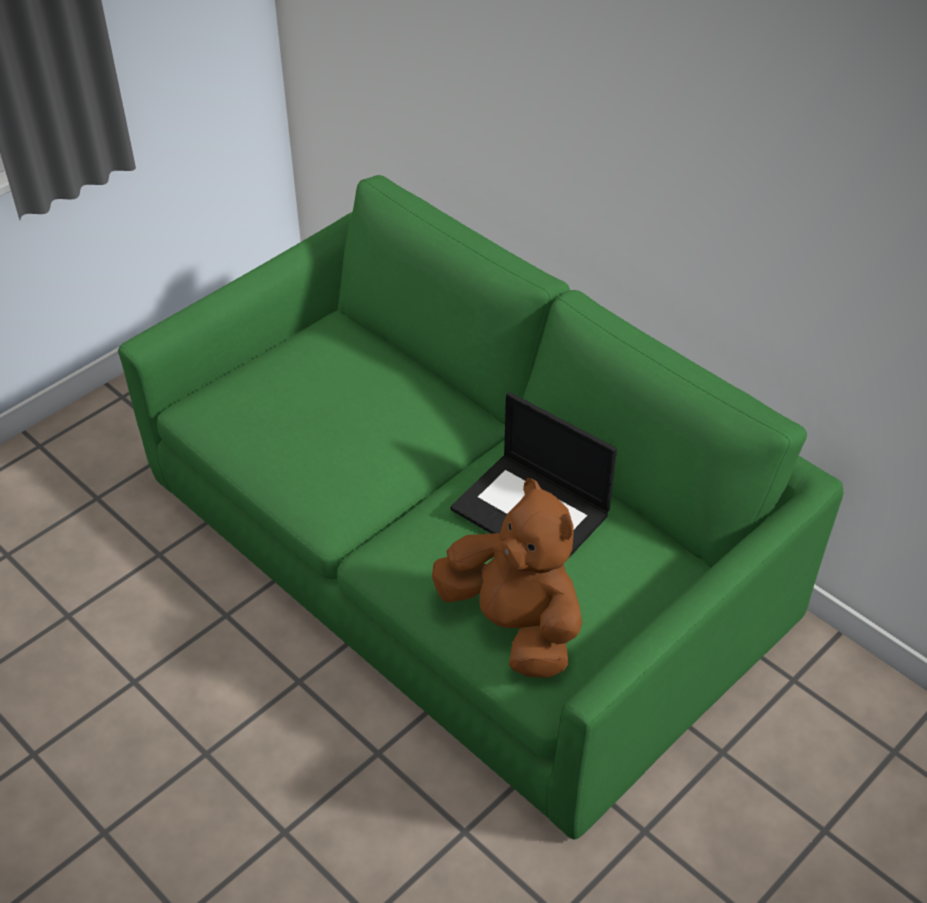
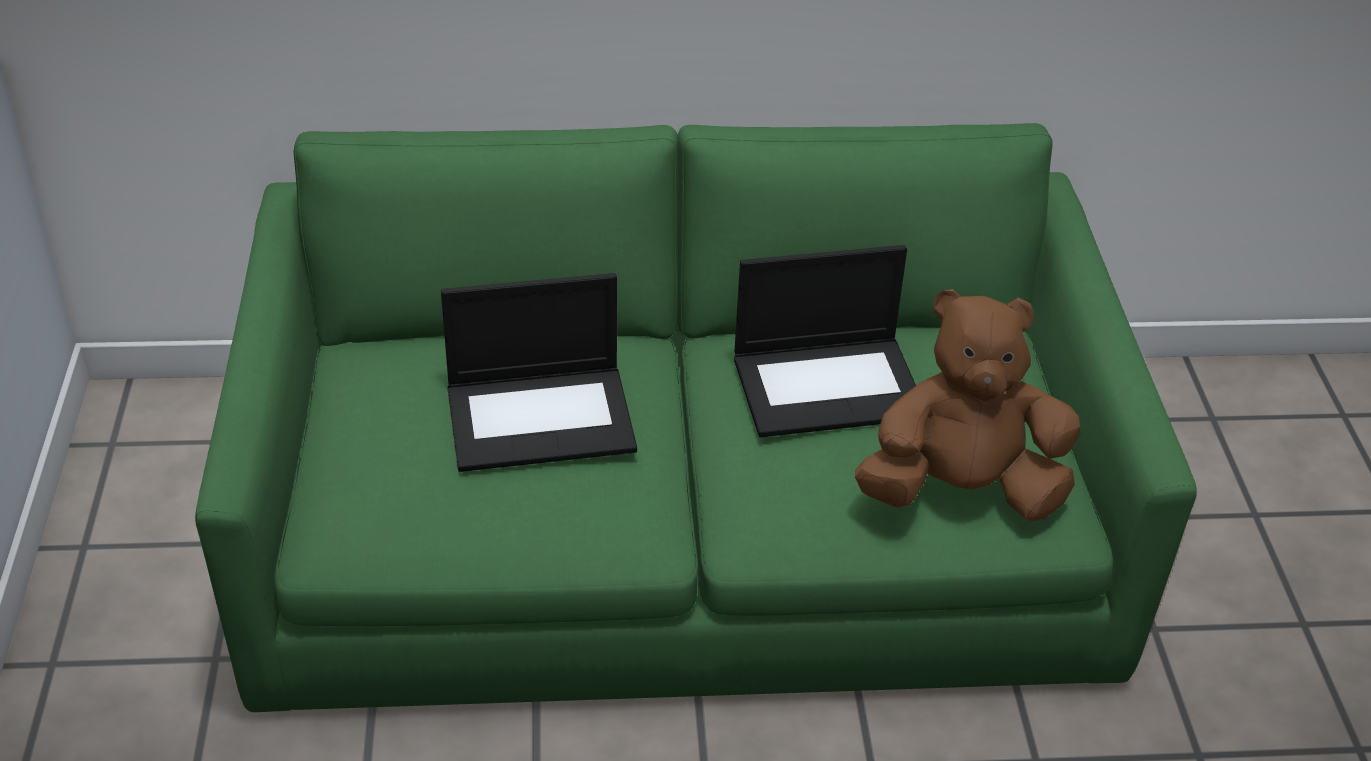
camera: 50 degrees left, 5 degrees down
(363, 417) = (542, 417): none -> laptop

